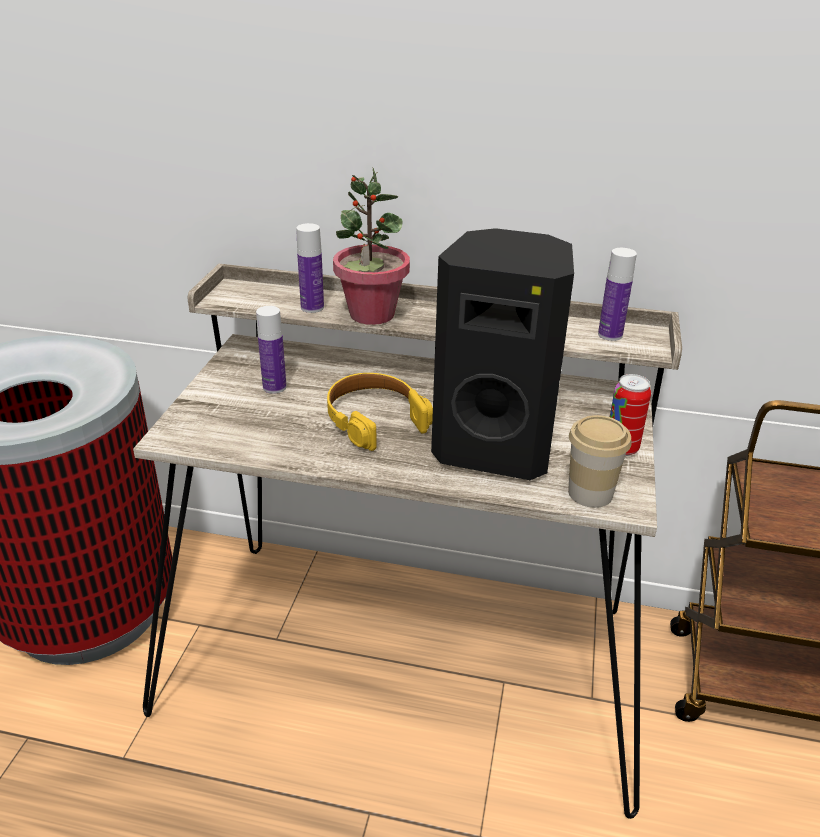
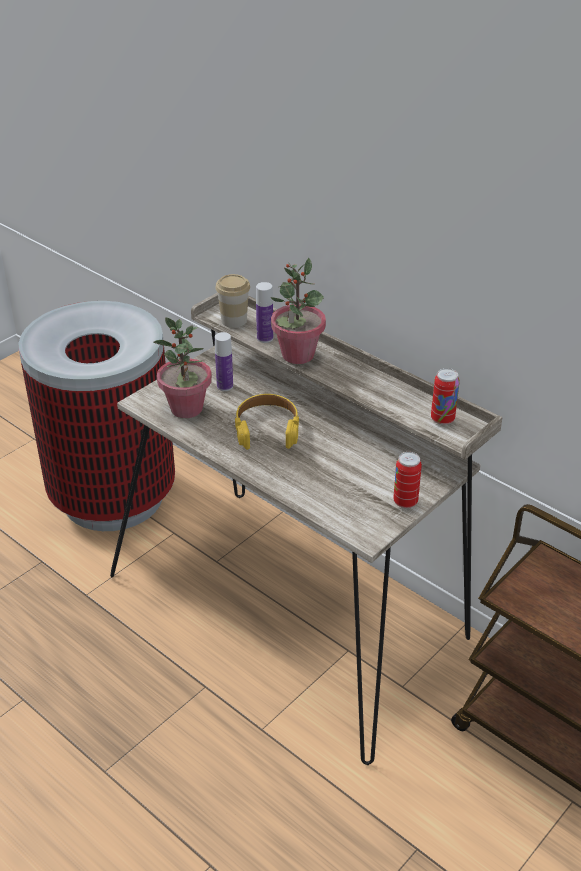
camera: 30 degrees right, 5 degrees up
(244, 427) = (186, 409): none -> potted plant
(494, 448) = (323, 473): black speaker -> none
(590, 493) = (352, 522): cup -> cup (234, 320)
(610, 335) = (442, 419): bottle -> can

